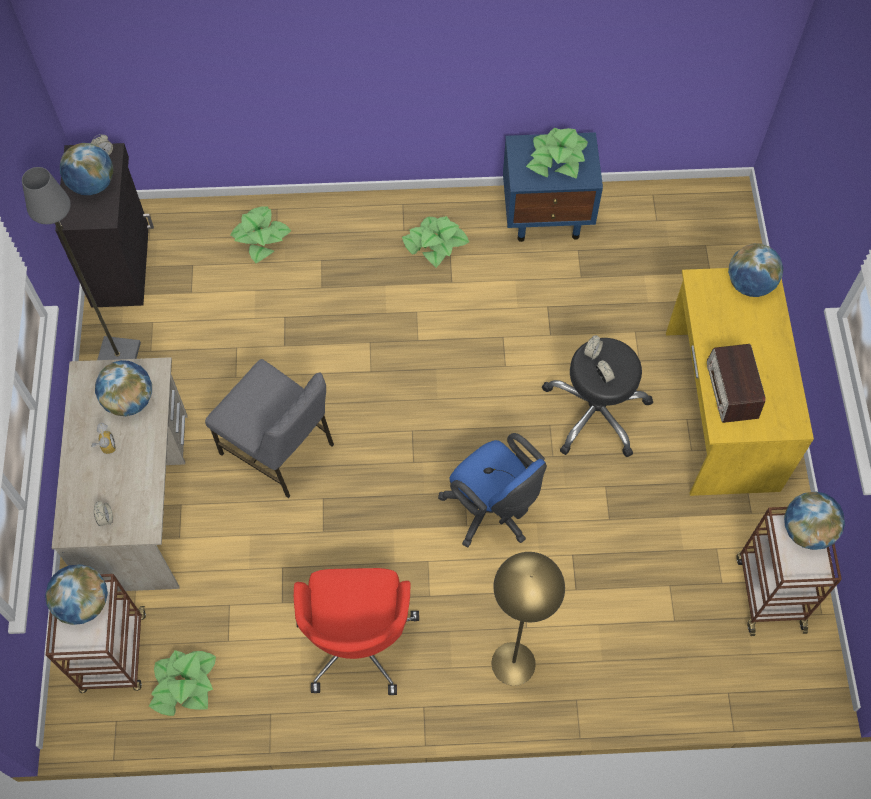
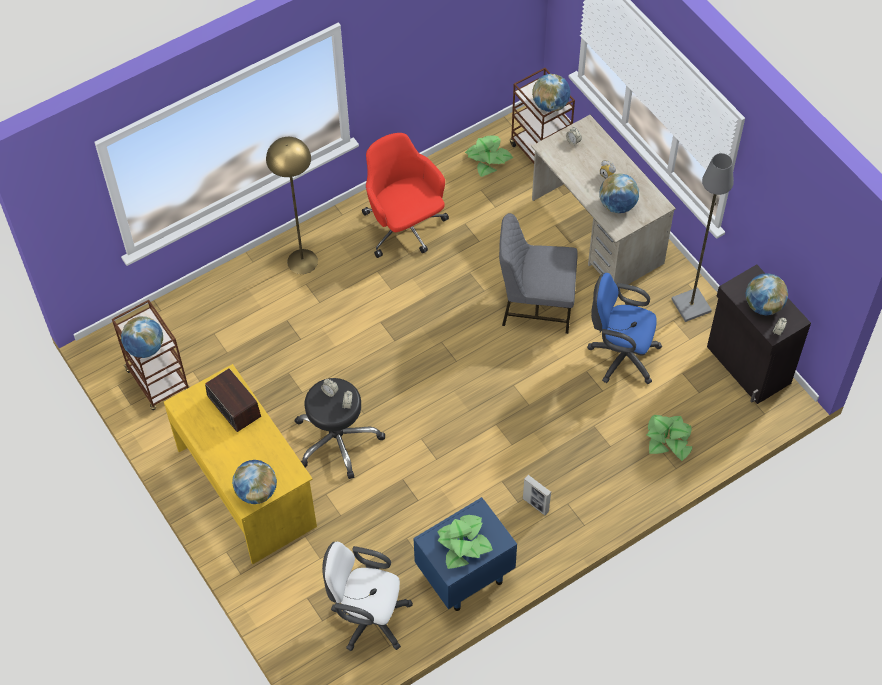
camera: 150 degrees right, 5 degrees down
(435, 244) = (535, 505): potted plant -> picture frame
(492, 511) = (369, 338): blue office chair -> blue office chair (620, 355)
(660, 227) = (367, 617): none -> white office chair

